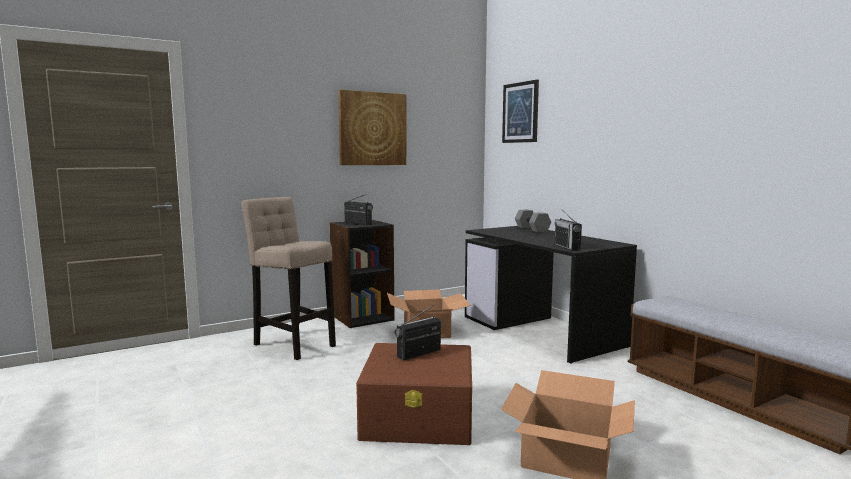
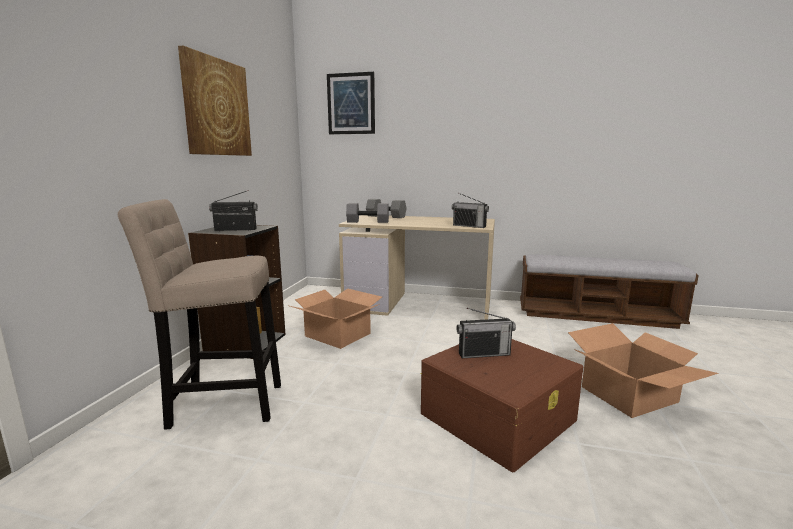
camera: 45 degrees left, 5 degrees up
(419, 353) = (484, 354): radio -> radio turned 105 degrees counterclockwise
(495, 231) = (368, 221): none -> grey dumbbell
(542, 331) = (419, 305): black desk -> beige desk

